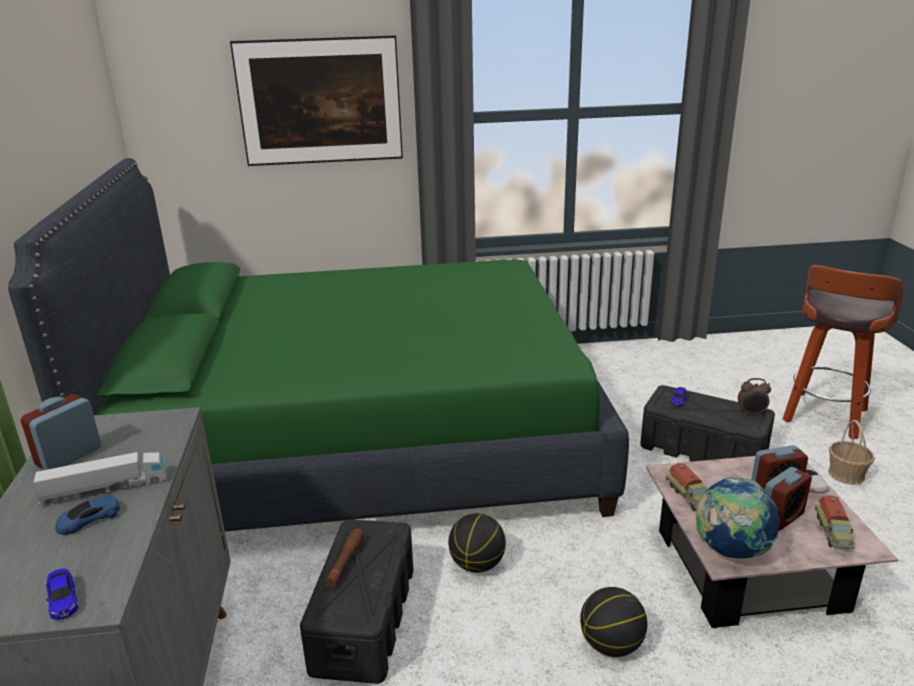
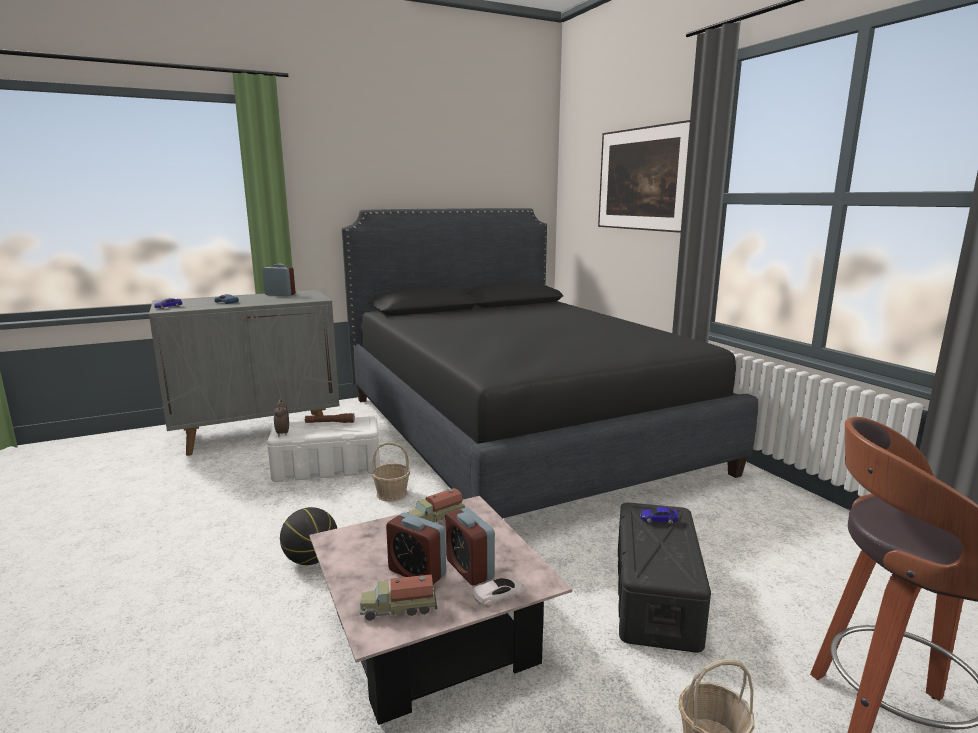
camera: 70 degrees right, 10 degrees down
(105, 489) = (251, 300): toy truck -> none
(362, 441) = (519, 431): green bed -> black bed
(364, 618) = (328, 467): black storage box -> white storage box
(476, 564) = (391, 494): basketball -> basket
(730, 551) = (350, 542): globe -> none
(751, 413) = (676, 571): alarm clock -> alarm clock (282, 434)

